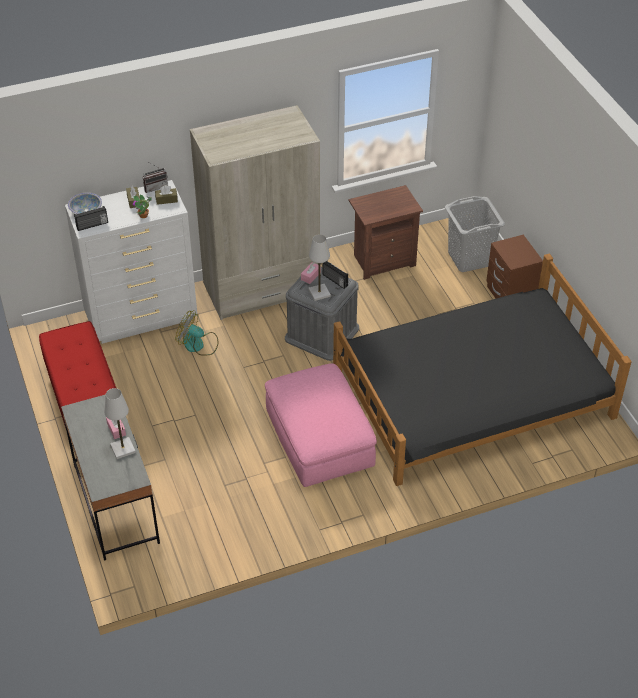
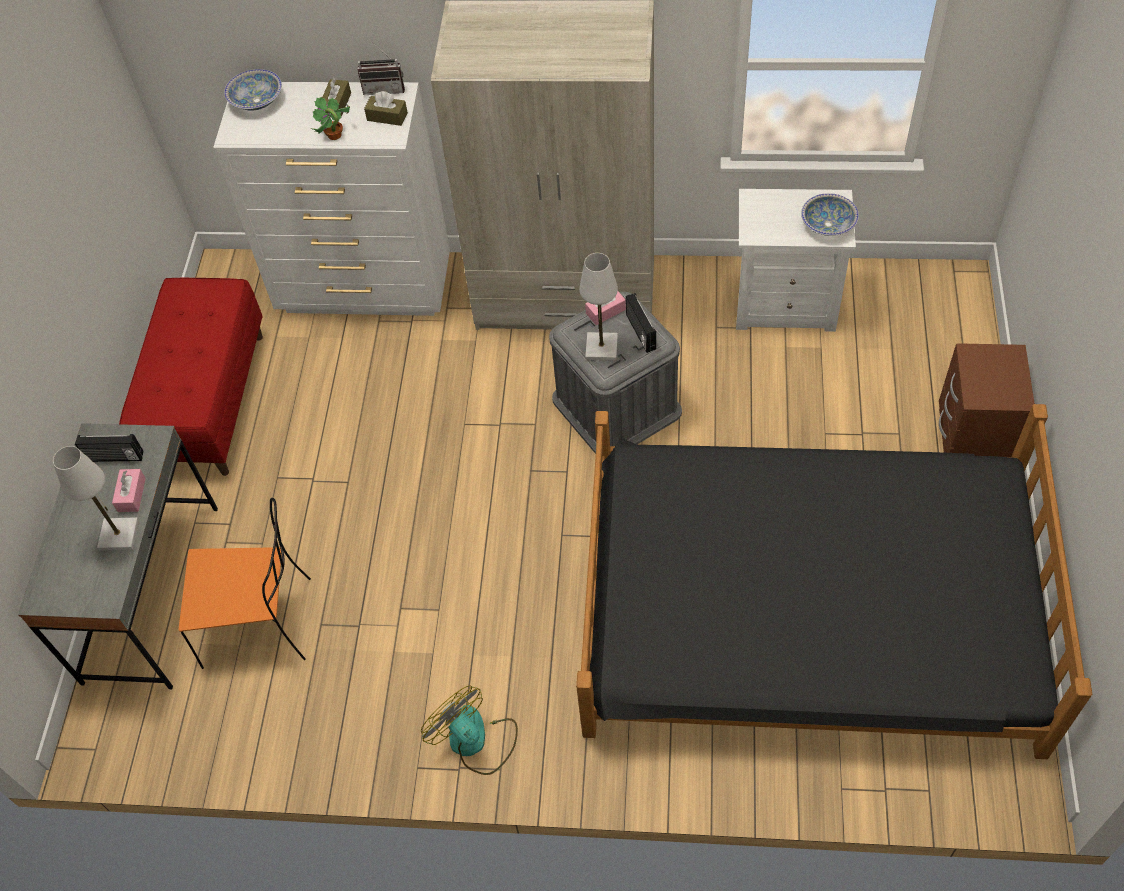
camera: 30 degrees right, 10 degrees up
(92, 225) = (248, 130): radio -> radio (114, 457)
(189, 495) = (261, 622): none -> orange chair
(198, 345) = (420, 362): fan -> fan (475, 741)
(319, 439) = (509, 597): pink ottoman -> none
(383, 260) = (785, 304): brown nightstand -> white nightstand
(403, 203) = (828, 224): none -> bowl
(469, 258) = (936, 346): grey laundry basket -> none

